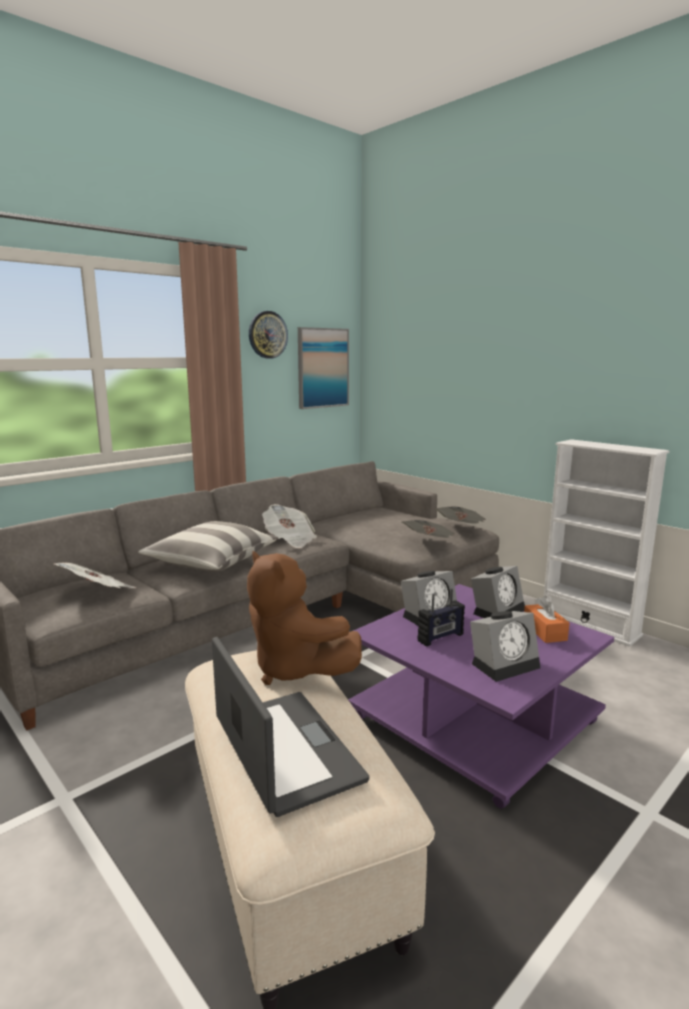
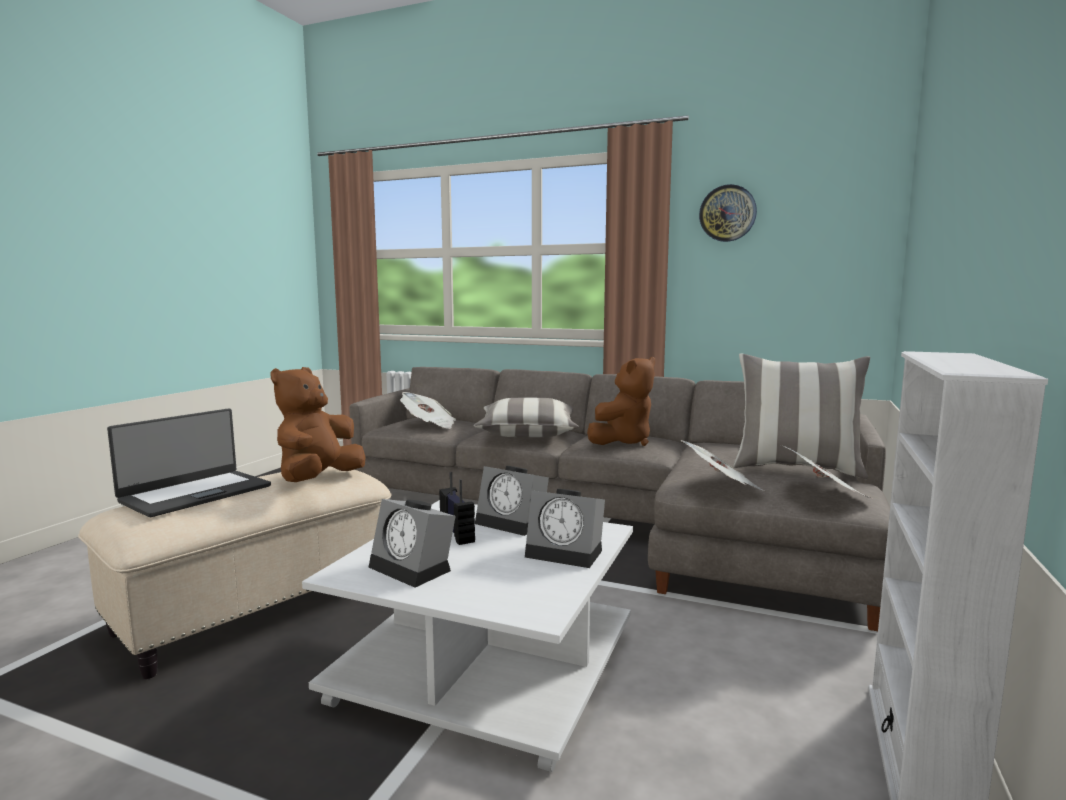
camera: 65 degrees right, 5 degrees down
(290, 540) = (623, 441): newspaper -> brown plush toy
(322, 368) = (820, 252): picture -> none
(409, 520) = (797, 468): none -> pillow
(441, 638) = (457, 533): radio -> radio turned 150 degrees counterclockwise
(474, 718) = (490, 666): purple coffee table -> white coffee table
(544, 631) = (527, 584): orange tissue box -> none

